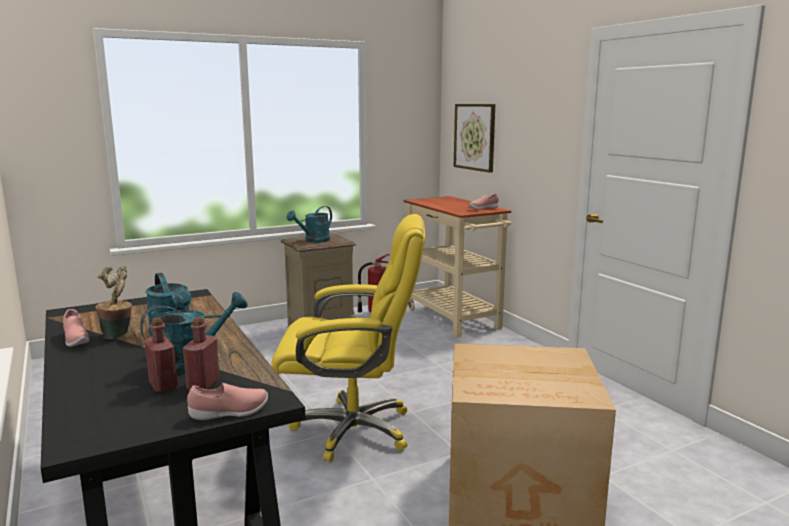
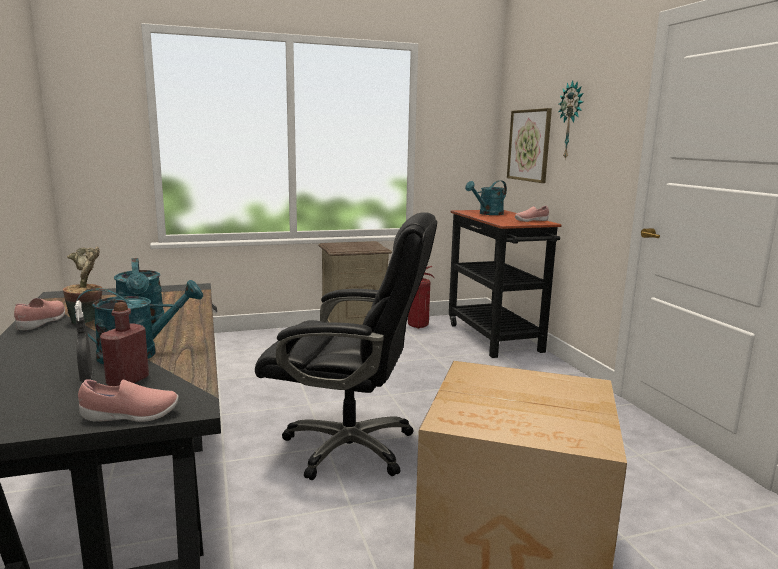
camera: 10 degrees right, 0 degrees up
(75, 340) = (43, 322): pink shoe -> pink shoe turned 150 degrees counterclockwise
(163, 385) = (86, 377): red bottle -> grey spray bottle
(313, 240) = (349, 246): turquoise watering can -> turquoise watering can (487, 214)
(350, 429) = (346, 446): yellow office chair -> black office chair
(453, 318) = (495, 338): beige cart -> black cart
(515, 116) = (571, 120): none -> wall clock

